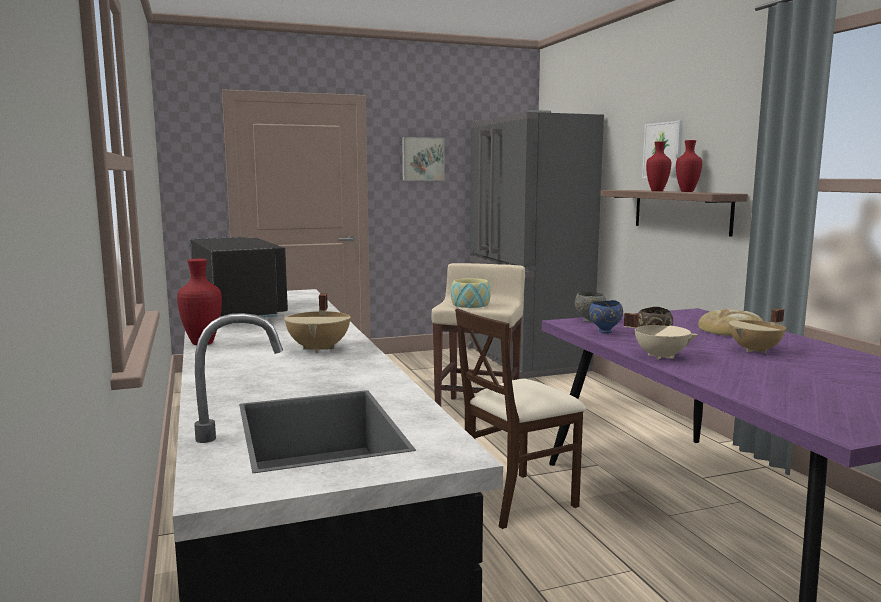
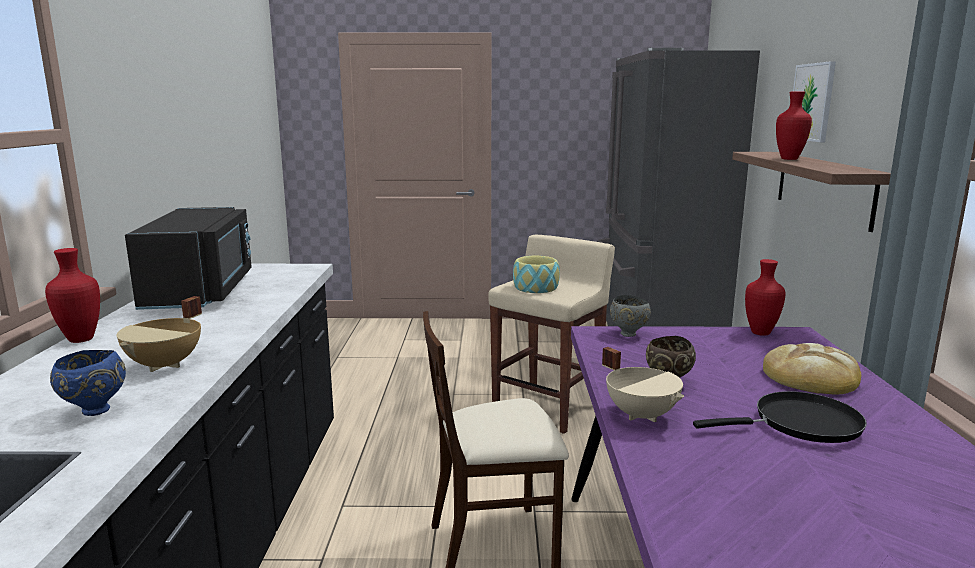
camera: 20 degrees right, 5 degrees up
(422, 159) = (556, 104): picture -> none
(604, 332) = (623, 357): blue bowl -> blue bowl (93, 411)
(686, 191) = (823, 163): red vase -> red vase (759, 333)
(756, 350) = (800, 424): beige cooking pot -> black frying pan

